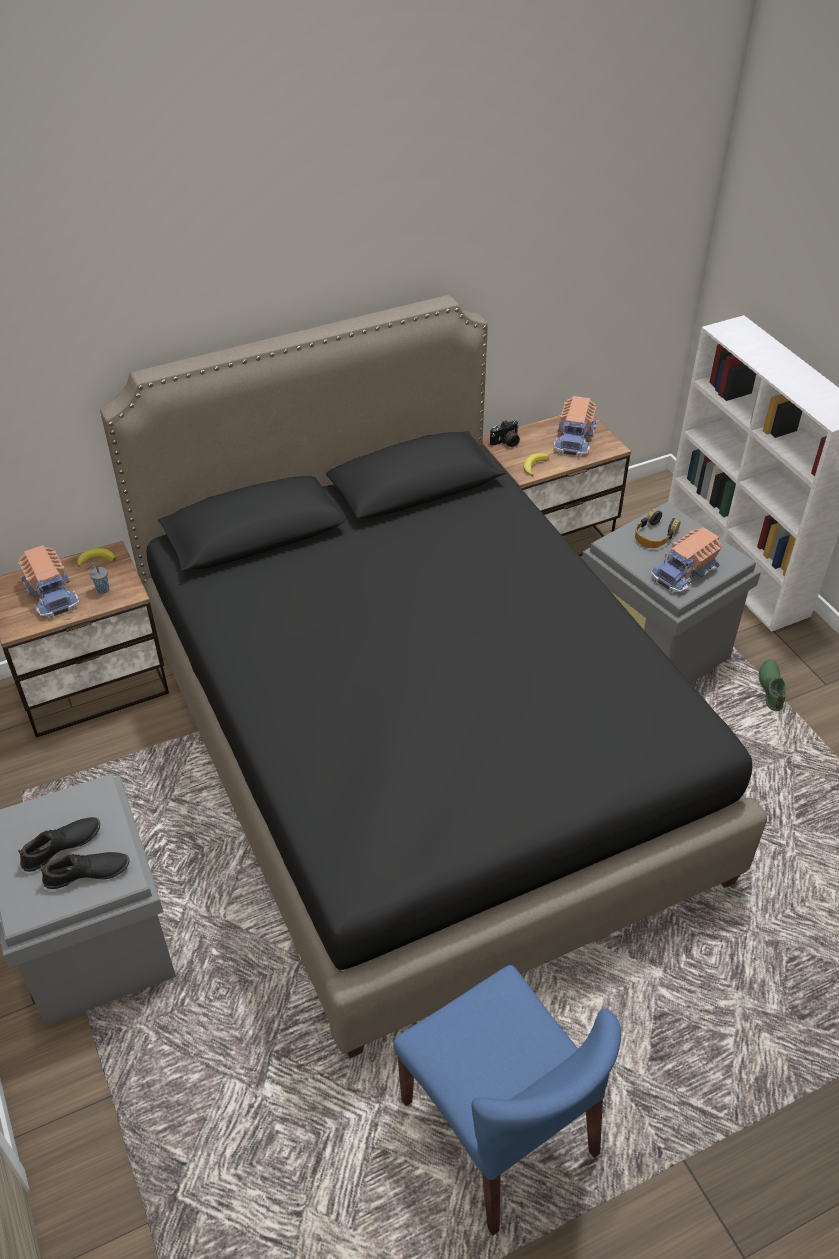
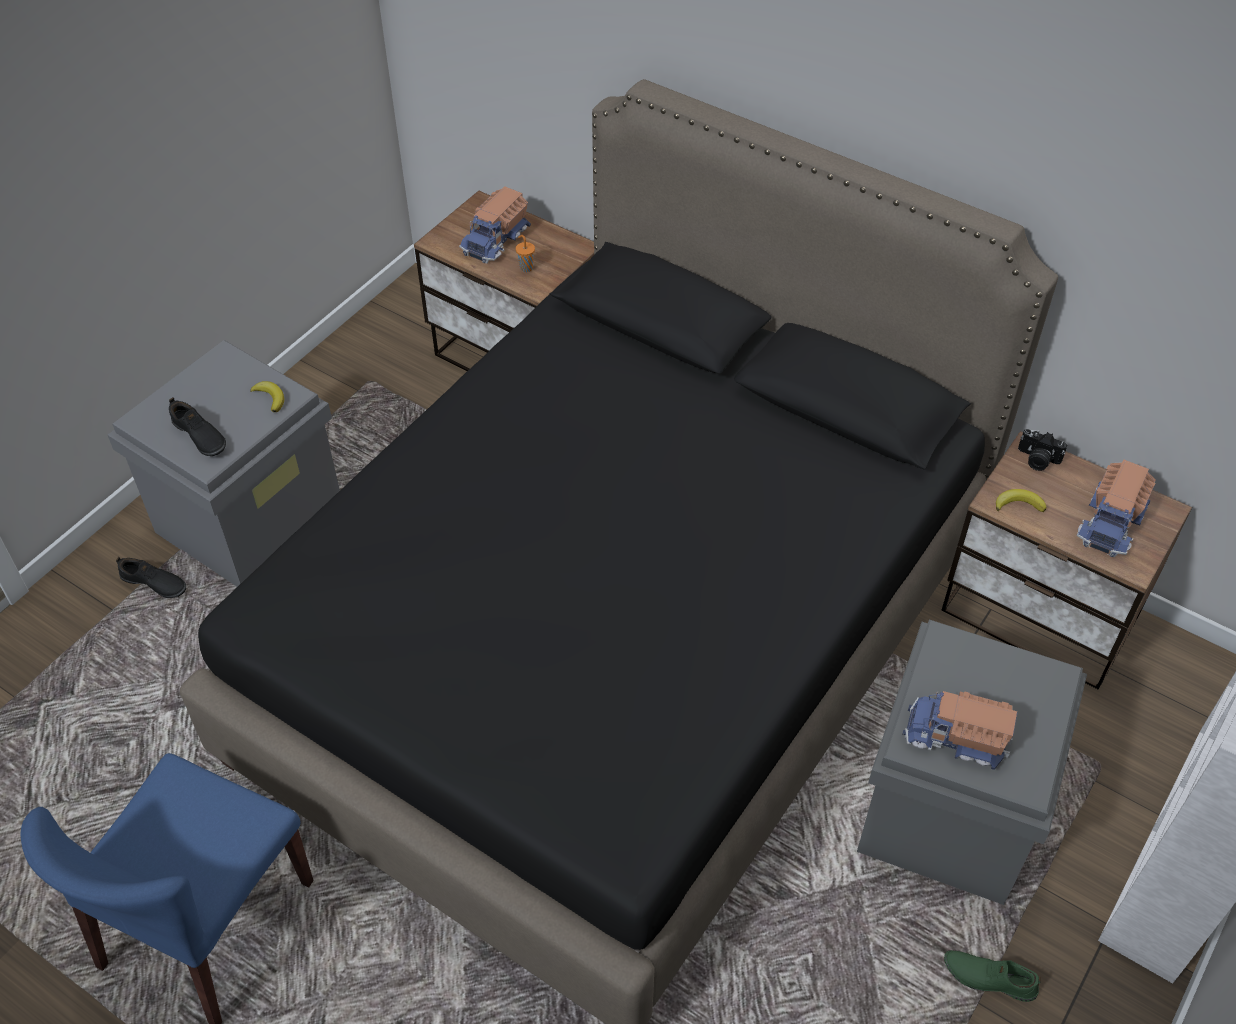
camera: 60 degrees right, 5 degrees up
(62, 847) = (218, 406): black shoe -> black shoe (154, 584)
(96, 559) = (562, 242): banana -> banana (270, 397)
(102, 590) = (526, 267): grey cup -> orange cup
(575, 438) = (1112, 522): toy truck -> toy truck turned 45 degrees counterclockwise
(654, 535) = (1000, 679): headphones -> none
(771, 688) = (989, 977): green shoe -> green shoe turned 135 degrees counterclockwise

